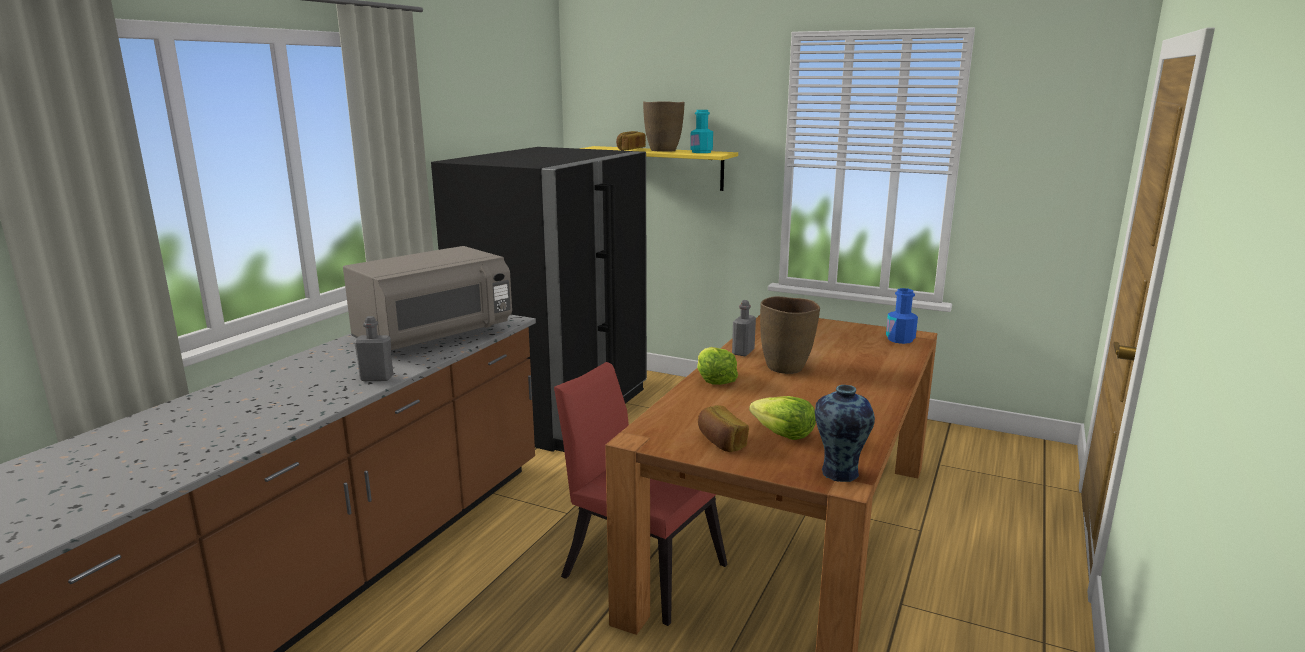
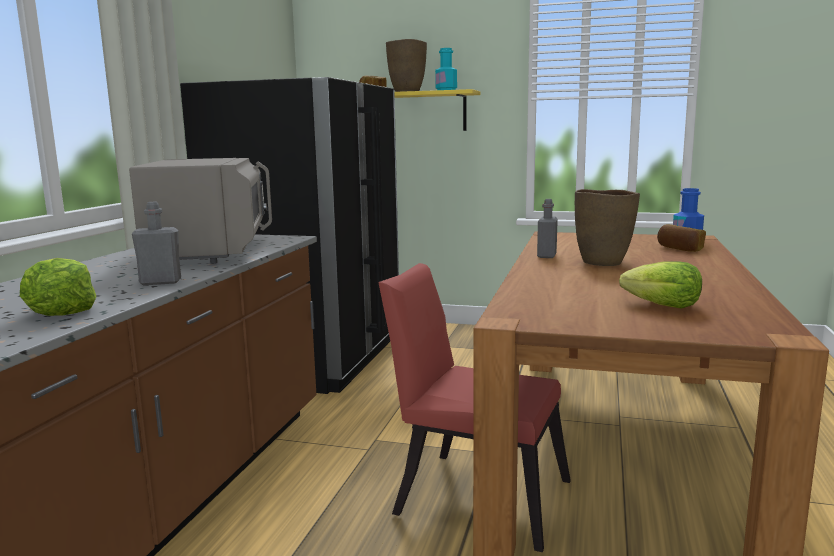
camera: 10 degrees left, 5 degrees down
(435, 336) = (211, 251): grey microwave -> grey microwave turned 45 degrees counterclockwise
(714, 380) = (540, 274): lettuce -> lettuce (62, 310)
(720, 442) = (603, 316): bread -> bread (680, 249)
(839, 473) = (765, 330): vase -> none

